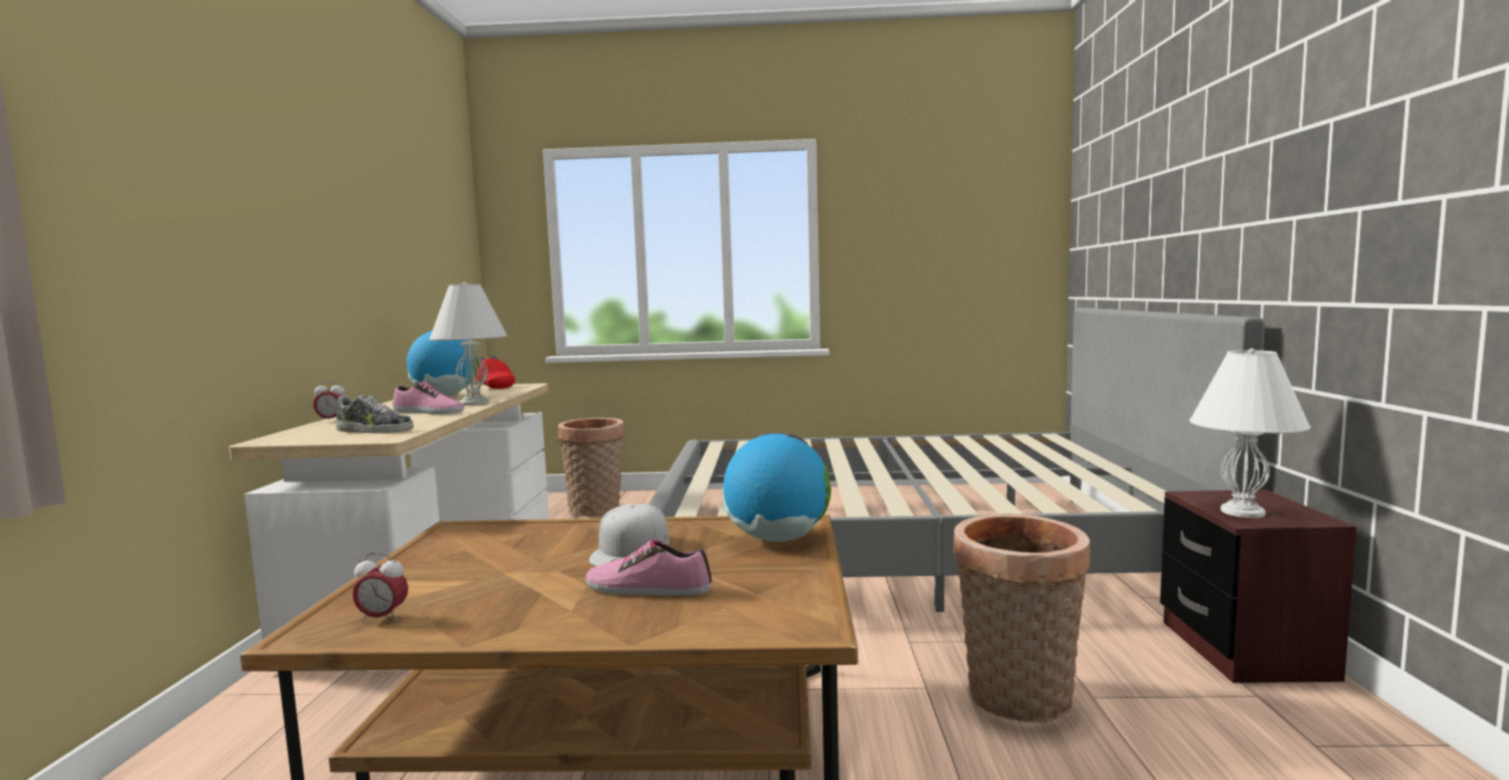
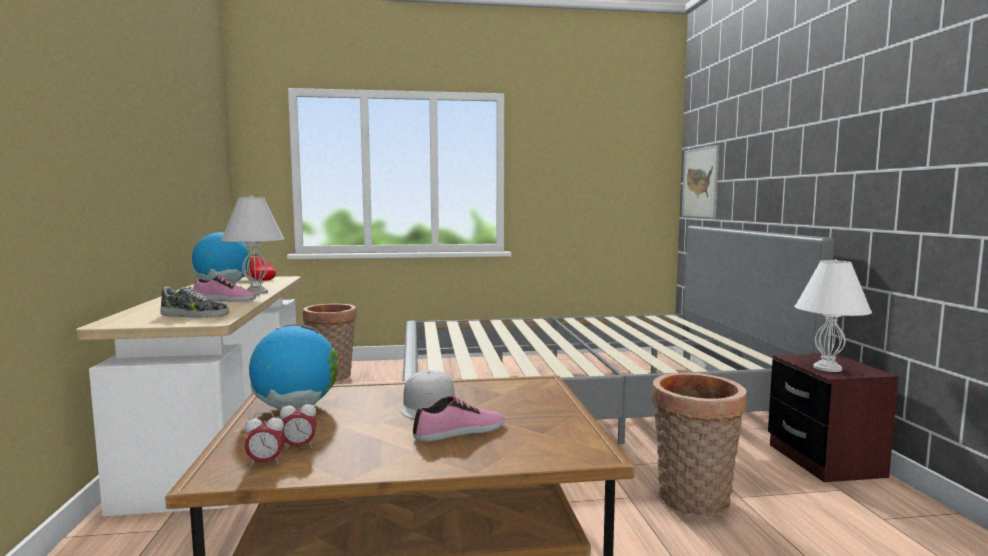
camera: 10 degrees left, 0 degrees up
(332, 421) = (146, 307): alarm clock -> alarm clock (299, 447)
(648, 587) = (460, 432): shoe -> shoe turned 150 degrees clockwise
(778, 539) = (533, 394): globe -> globe (296, 408)
(1092, 247) = (700, 182): none -> picture

